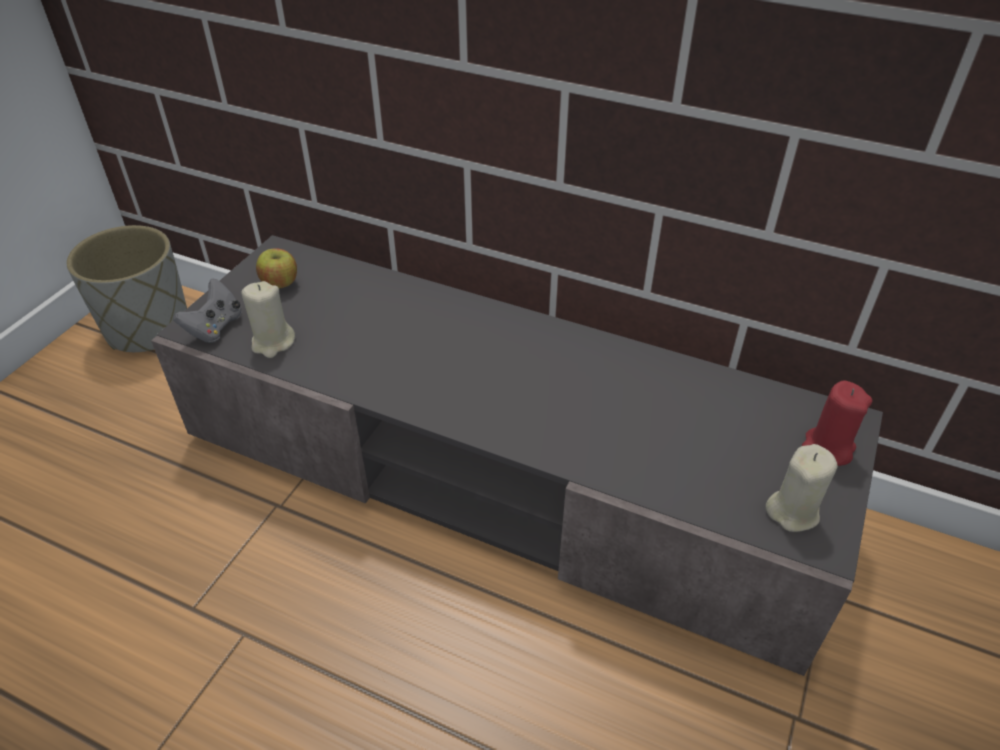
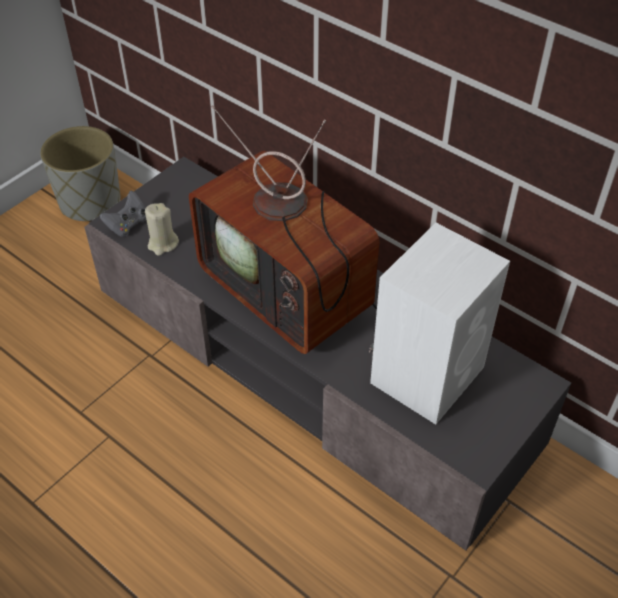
camera: 15 degrees right, 5 degrees up
(280, 283) = (179, 198): apple -> none
(476, 372) = (293, 293): none -> television
(700, 437) = (429, 373): none -> white speaker
(793, 511) = (468, 437): beige candle -> none
(827, 447) = (516, 399): red candle -> none

